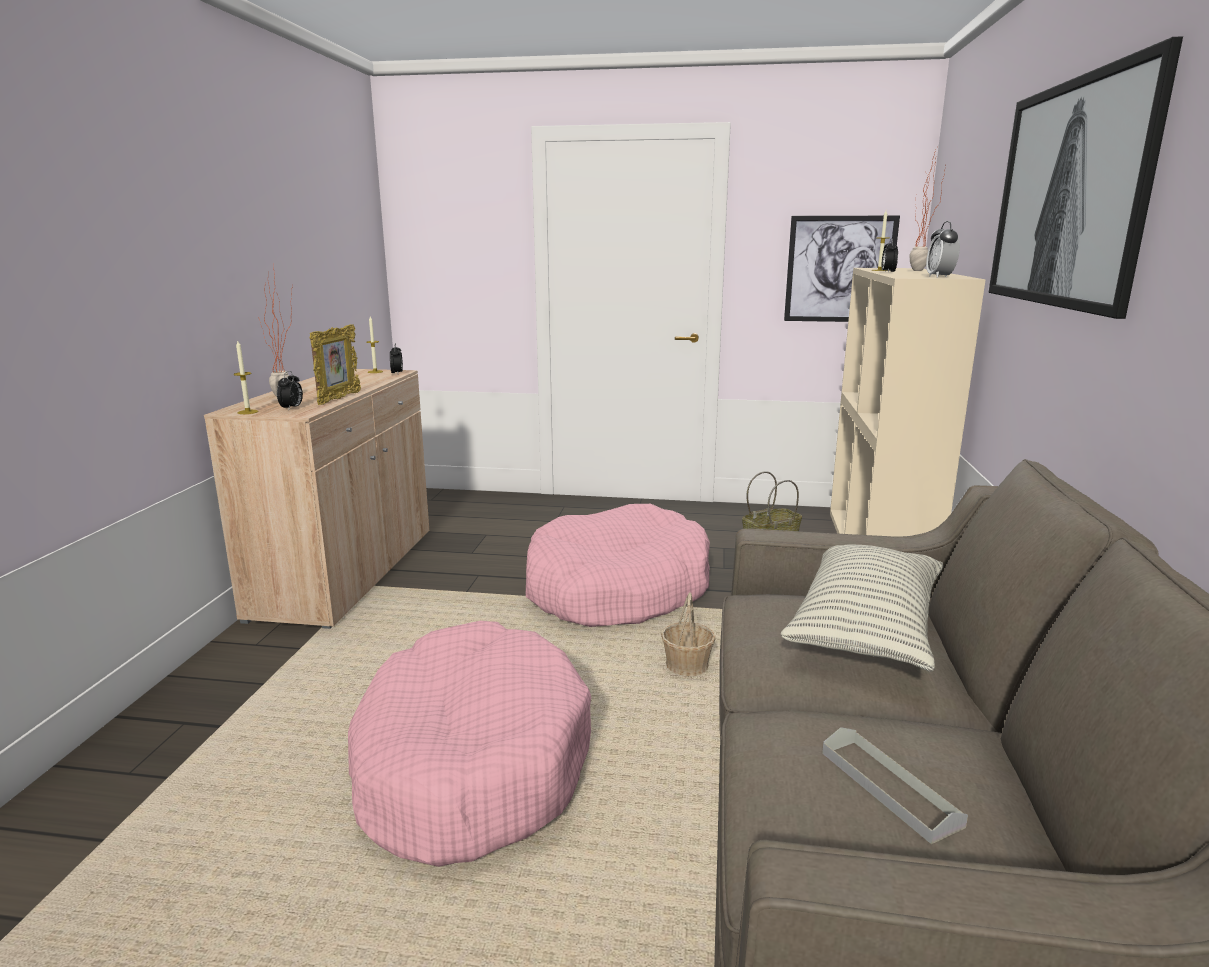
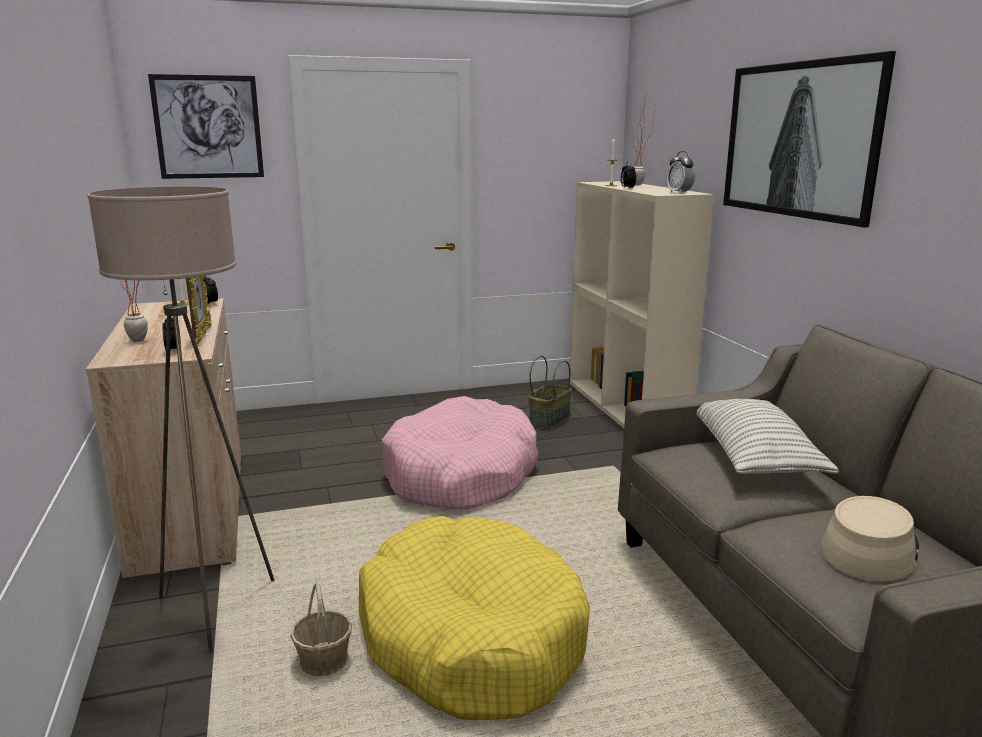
camera: 25 degrees left, 0 degrees up
(248, 412) = (132, 360): candle -> none
(280, 666) = (215, 609): none -> beige floor lamp
(470, 762) = (470, 637): pink dog bed -> yellow dog bed
(687, 665) = (567, 521): basket -> basket (324, 661)
(840, 269) = (562, 183): picture -> picture (208, 127)
(889, 788) = (869, 548): grey tray -> beige hat

